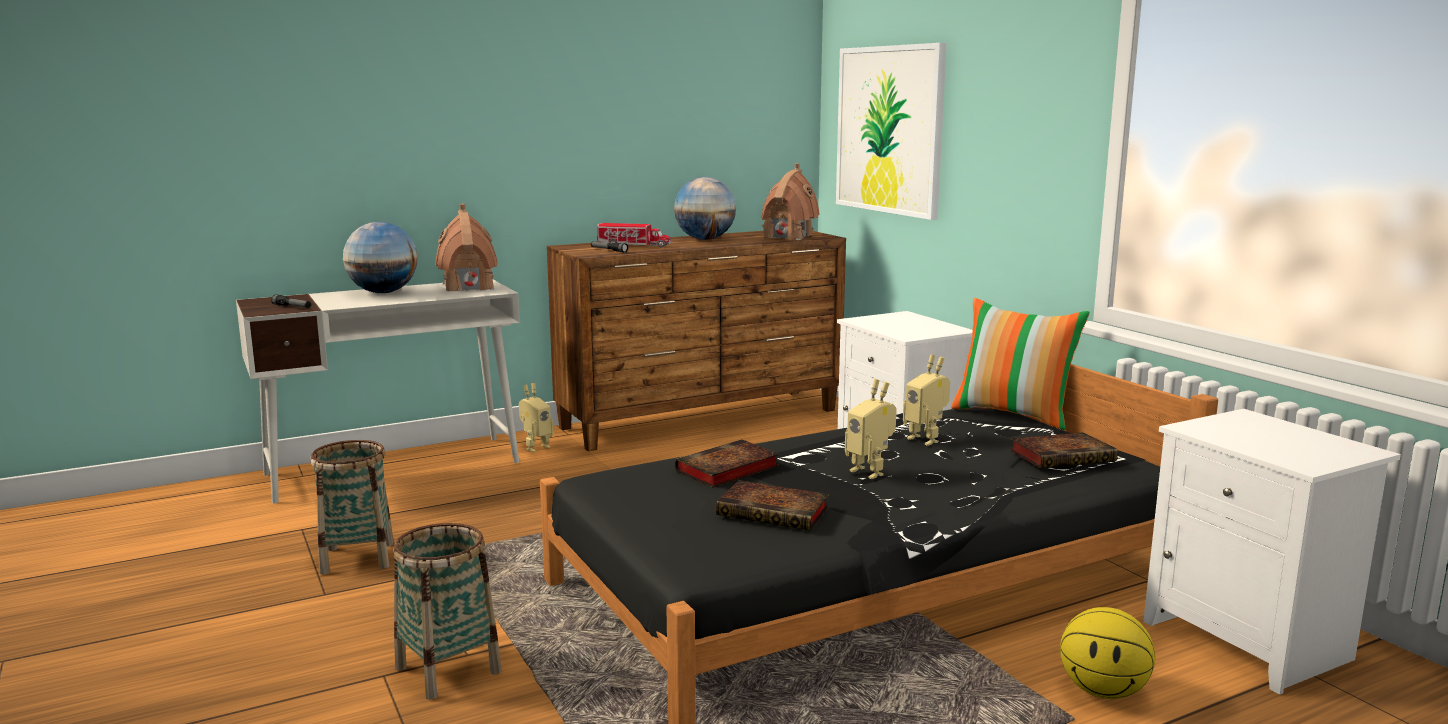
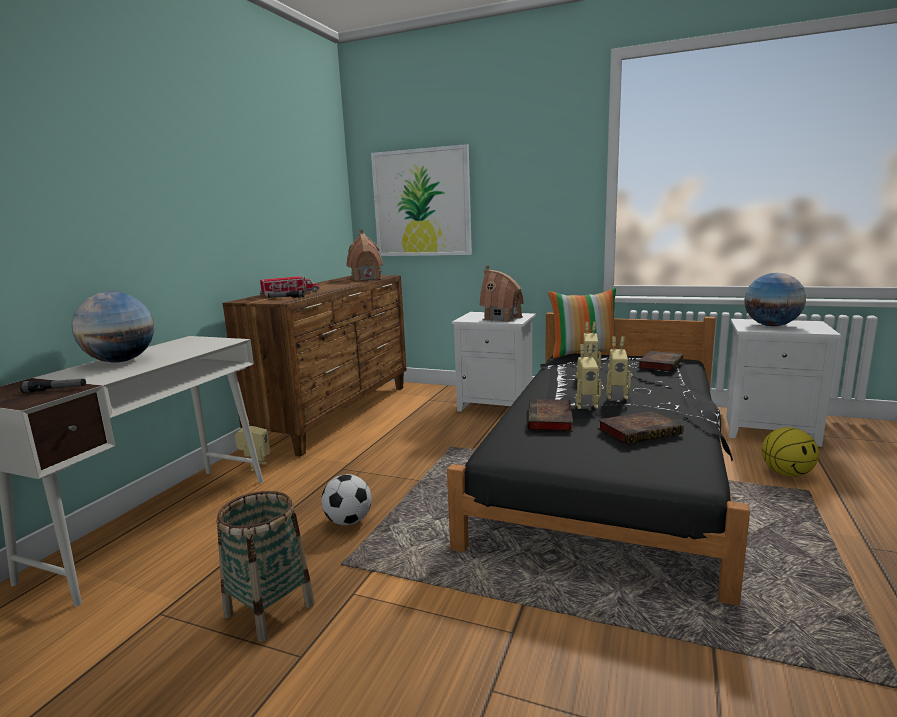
camera: 40 degrees left, 0 degrees up
(447, 670) = (524, 652): basket -> none
(468, 287) = (191, 343): toy house -> toy house (502, 318)
(517, 522) = (348, 521): none -> football
(705, 239) = (323, 285): globe -> globe (771, 325)
(809, 469) = (586, 405): none -> toy robot

